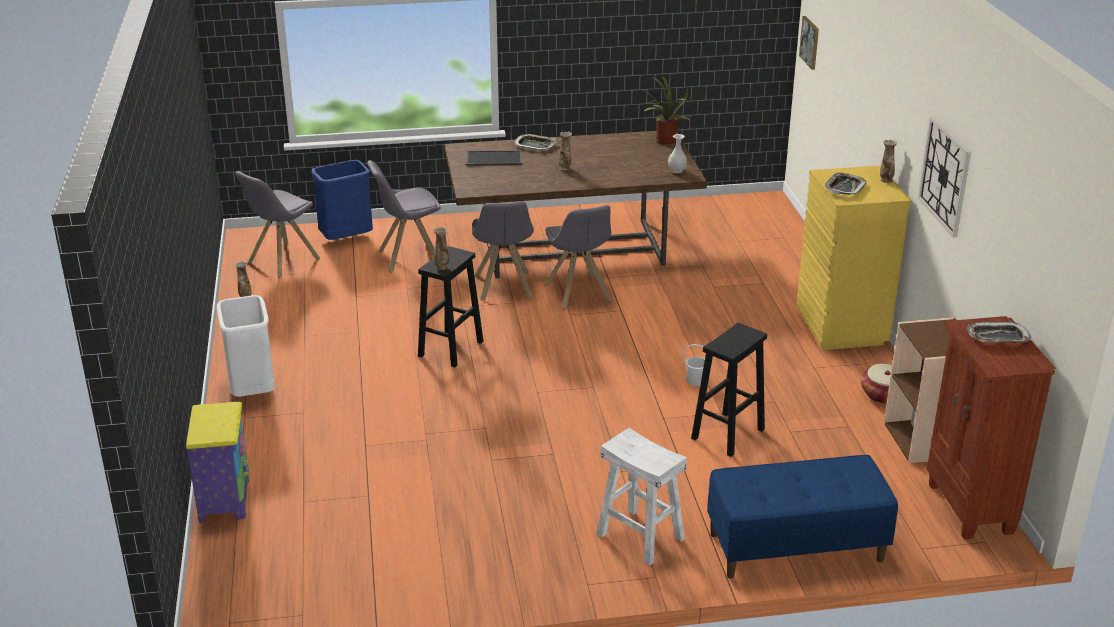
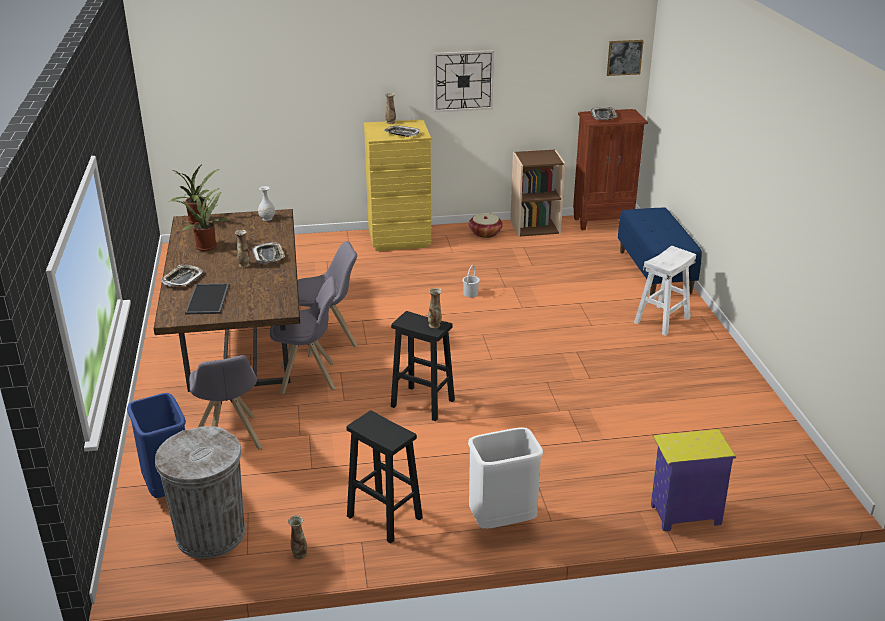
camera: 90 degrees left, 0 degrees up
(283, 261) = (210, 534): grey chair -> grey trash can
(585, 177) = (269, 256): none -> tray
(607, 148) = (206, 245): none -> potted plant
(727, 435) = (540, 286): black stool -> black stool (385, 517)
(810, 42) = (177, 99): picture -> picture (624, 57)

